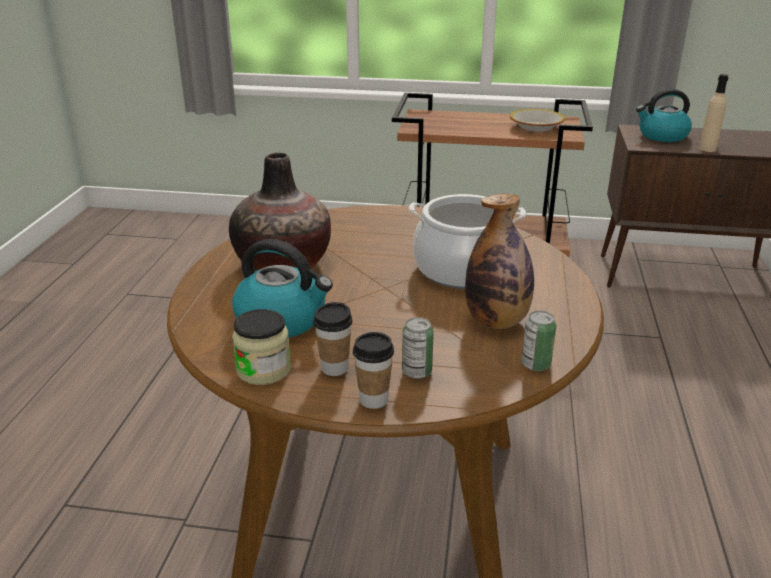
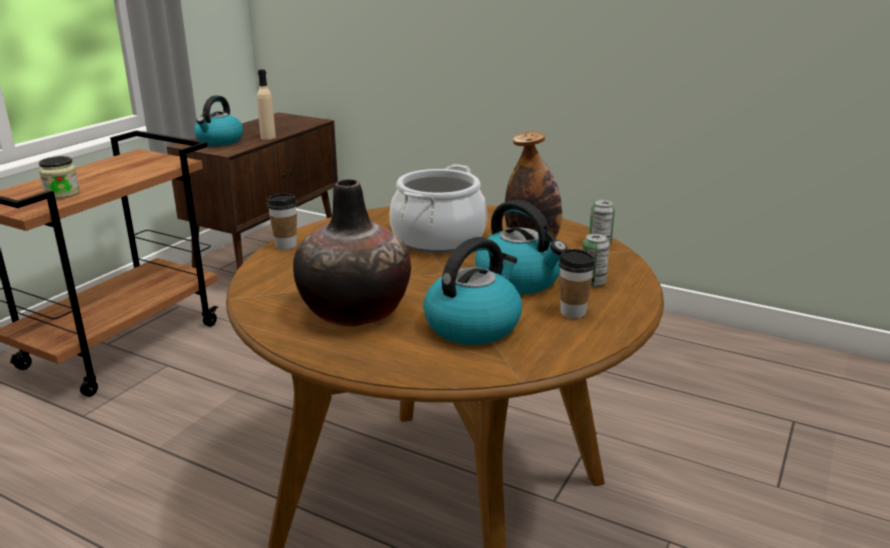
camera: 70 degrees left, 5 degrees down
(263, 370) = (561, 344): jar -> jar (62, 193)
(373, 400) = (626, 304): cup -> cup (286, 245)
(393, 328) = (519, 280): none -> kettle
(536, 127) = (135, 166): bowl -> none

